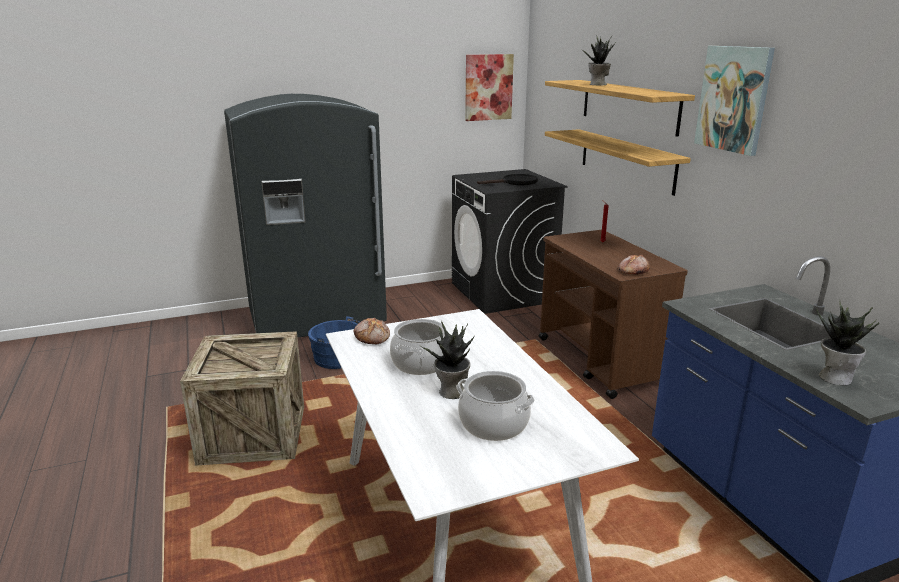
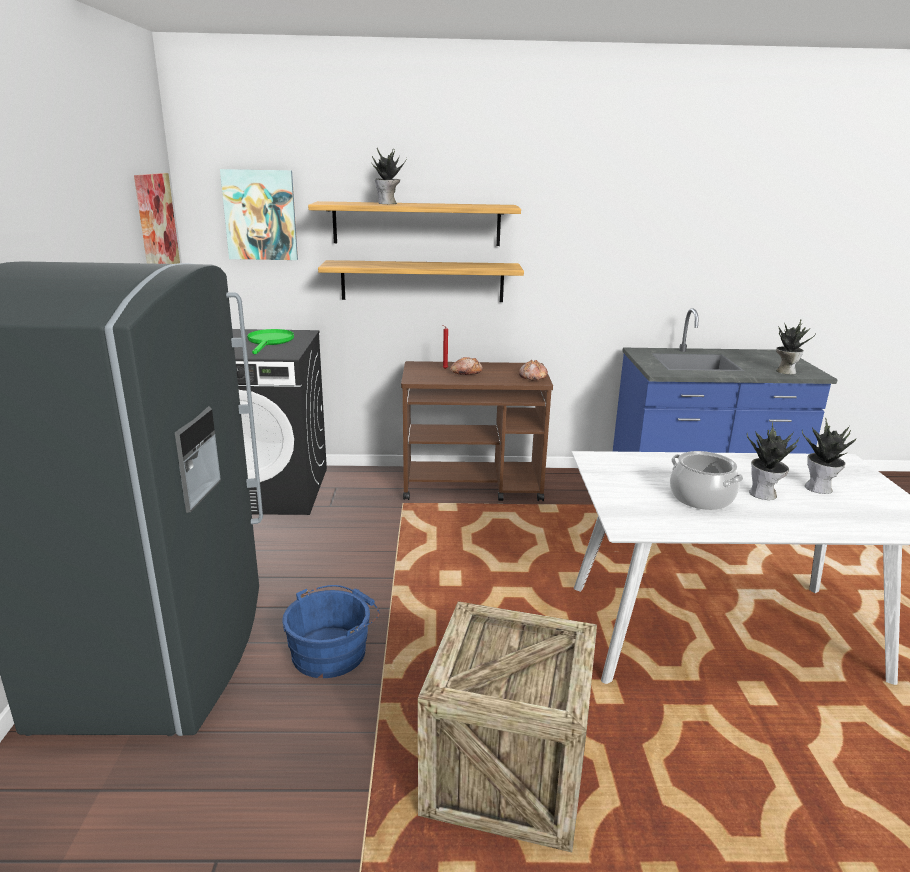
camera: 70 degrees left, 0 degrees up
(372, 337) = (631, 512): bread -> bread (465, 372)
(493, 424) = (819, 488): cooking pot -> potted plant
(515, 182) = (269, 342): black frying pan -> green frying pan
(734, 99) = (564, 204): picture -> picture (260, 215)

